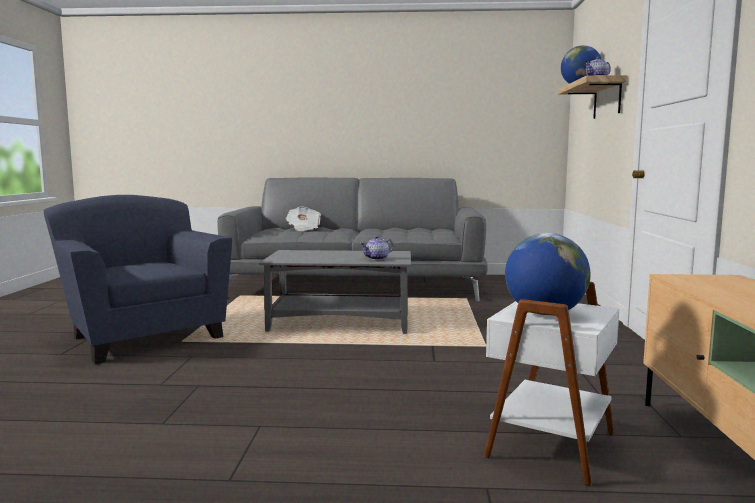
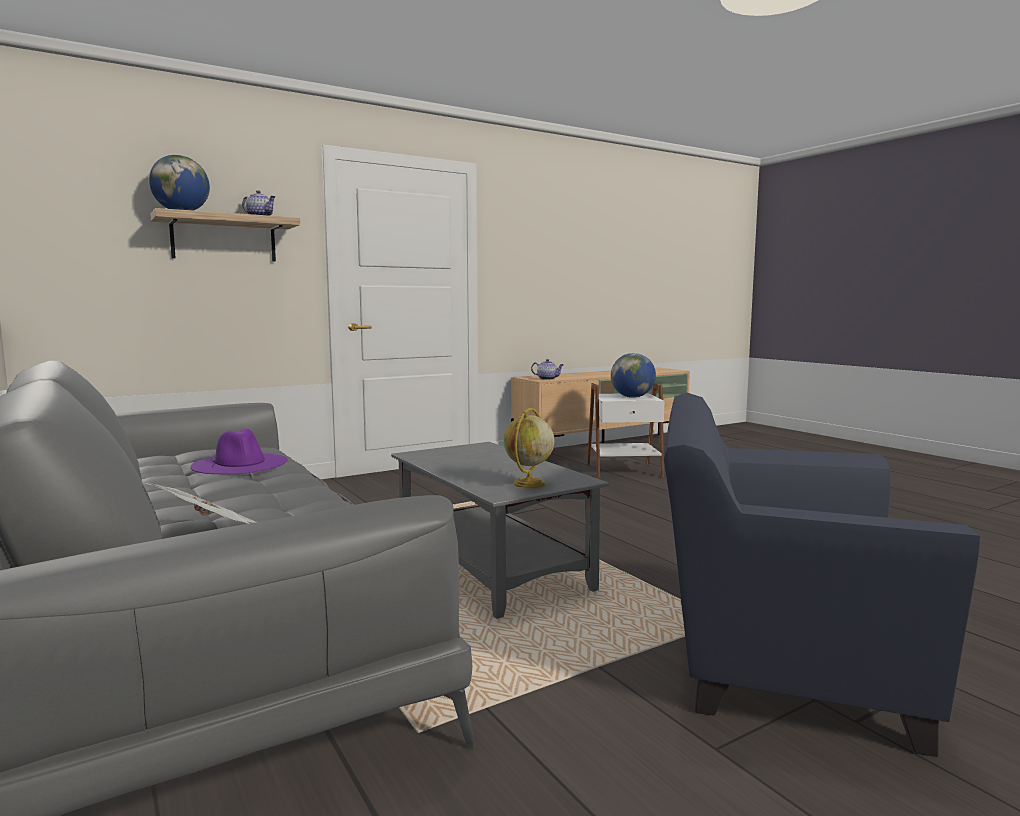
camera: 125 degrees left, 0 degrees up
(142, 336) = (775, 665): blue armchair -> blue armchair turned 90 degrees clockwise
(289, 255) = (529, 484): none -> globe
(377, 258) = (480, 452): teapot -> teapot (547, 379)
(406, 233) = (240, 463): none -> purple hat

